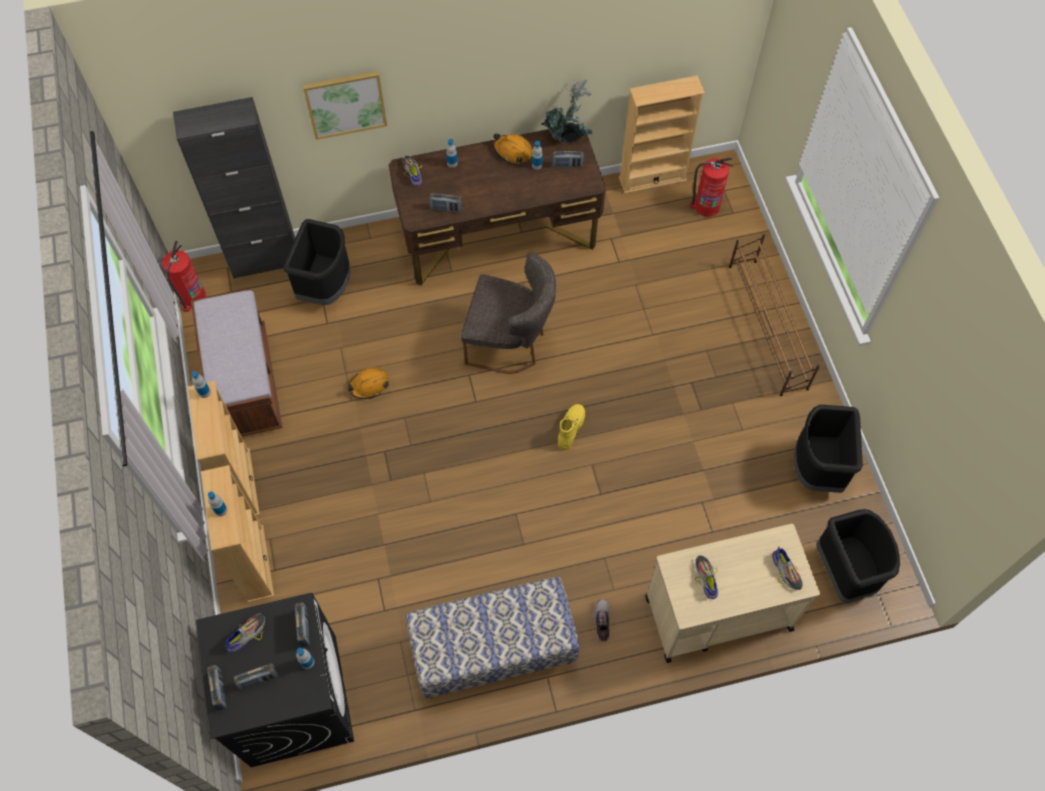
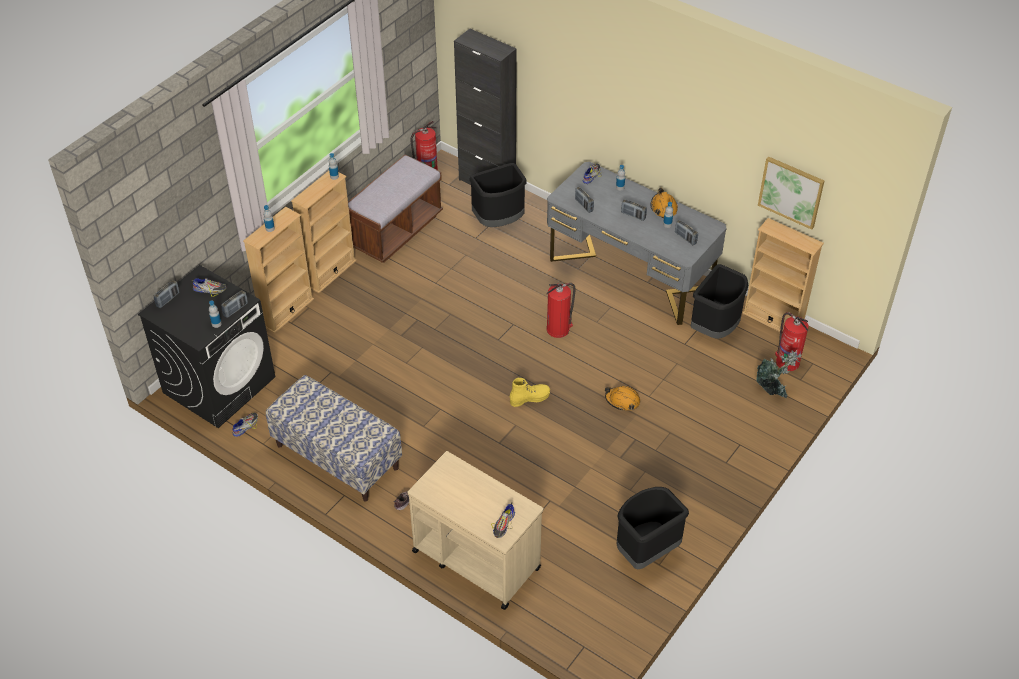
camera: 50 degrees right, 15 degrees down
(258, 679) = (188, 311): radio -> radio (633, 215)
(345, 104) = (572, 94): picture -> picture (791, 192)
(369, 385) = (454, 284): orange hard hat -> orange hard hat (622, 400)
(498, 237) = (630, 274): brown desk -> grey desk
(510, 343) = (558, 329): grey chair -> fire extinguisher
(567, 136) = (708, 224): potted plant -> potted plant (773, 389)
(706, 577) = (456, 484): shoe -> shoe (245, 426)
(767, 327) = (729, 455): brown shoe rack -> none
(845, 571) = (581, 615): black trash can -> black trash can (715, 328)

